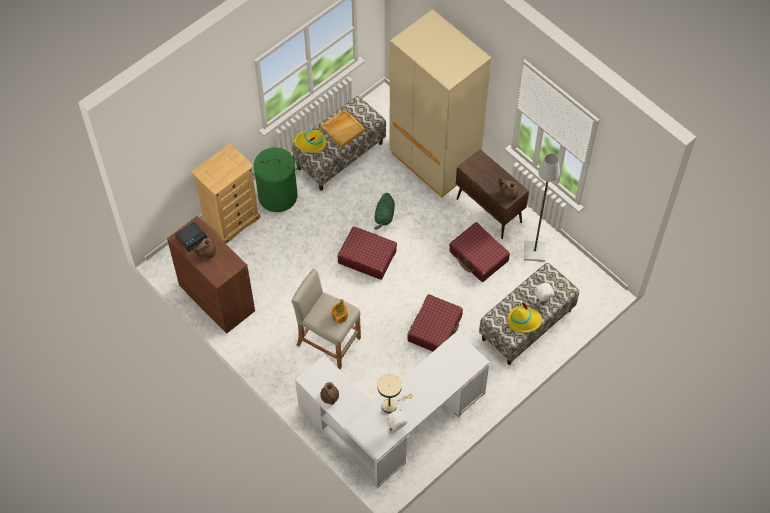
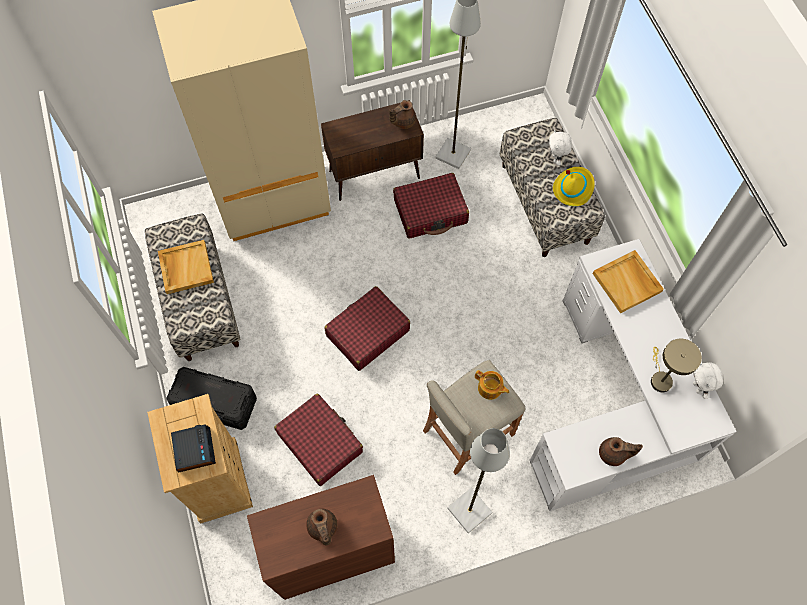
camera: 65 degrees left, 5 degrees up
(191, 238) = (283, 540): alarm clock -> alarm clock (193, 449)
(277, 362) = (470, 510): none -> grey floor lamp
(278, 196) = (215, 403): green laundry basket -> black storage box
(310, 143) = (182, 316): yellow hat -> none
(384, 216) = (319, 288): green plush toy -> none
(435, 328) = (505, 300): red suitcase -> red suitcase (320, 442)
(451, 365) = (627, 283): none -> beige tray

